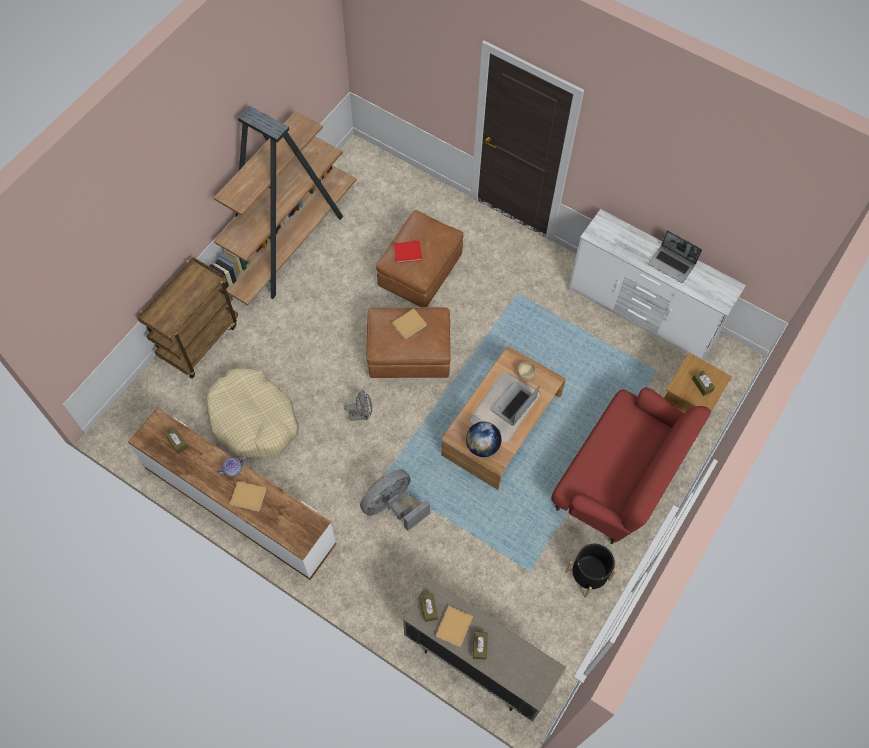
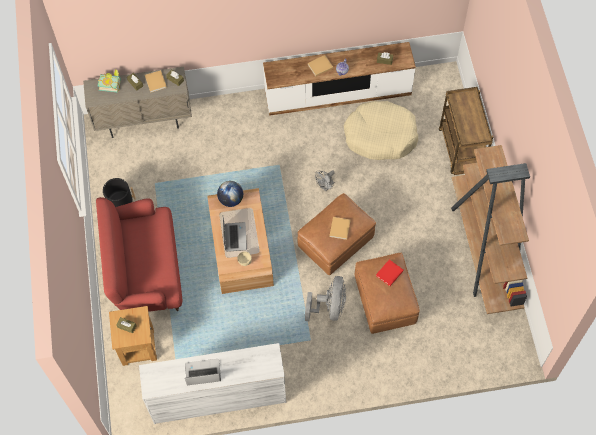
camera: 140 degrees right, 0 degrees up
(392, 506) = (258, 155): grey fan -> grey fan (330, 307)
(510, 674) = (110, 83): none -> book

